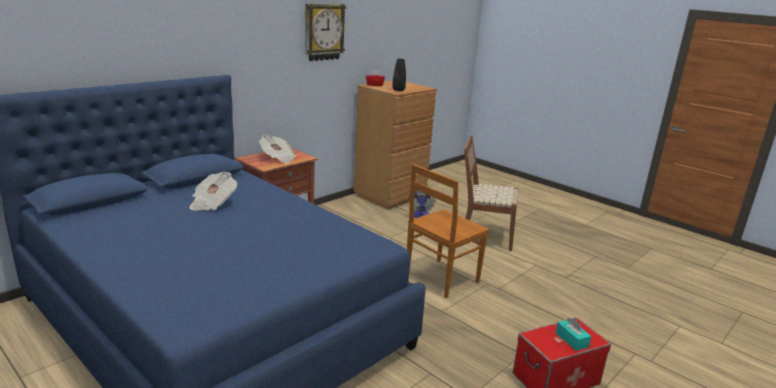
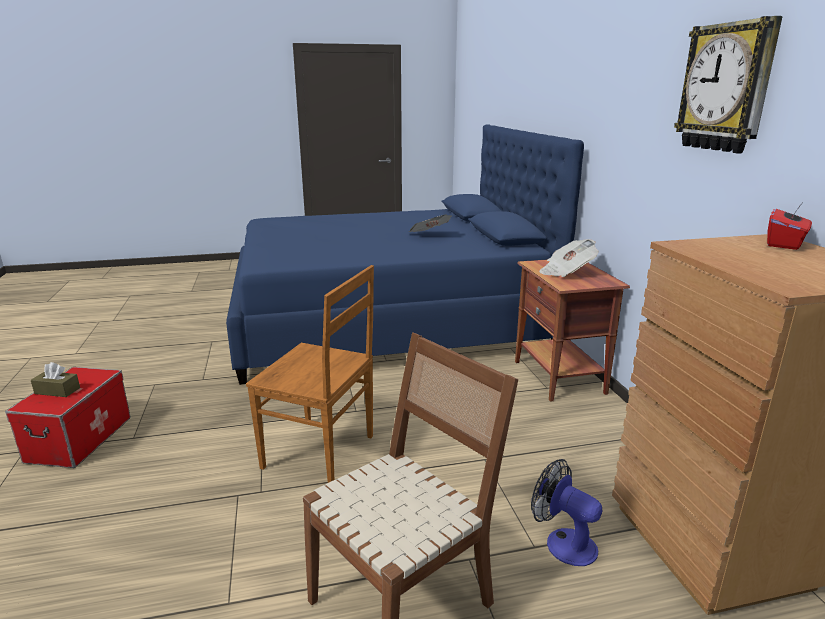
camera: 125 degrees right, 0 degrees up
(398, 90) = (720, 251): black vase -> none
(440, 279) = (322, 452): brown chair -> brown chair turned 120 degrees clockwise
(571, 340) = (57, 391): turquoise tissue box -> brown tissue box

